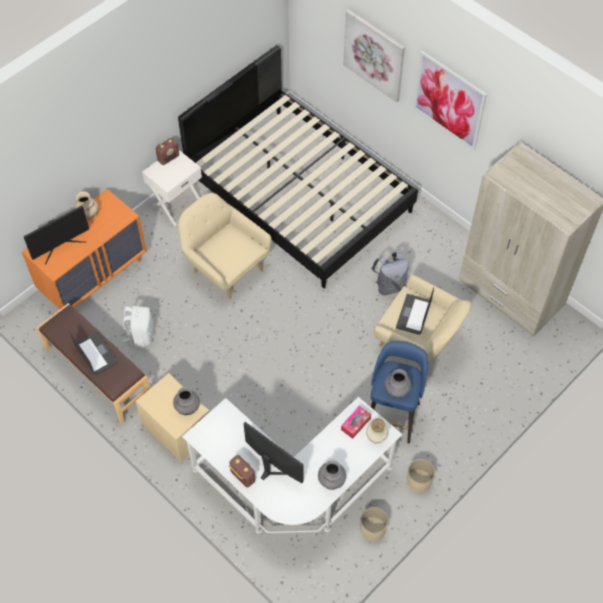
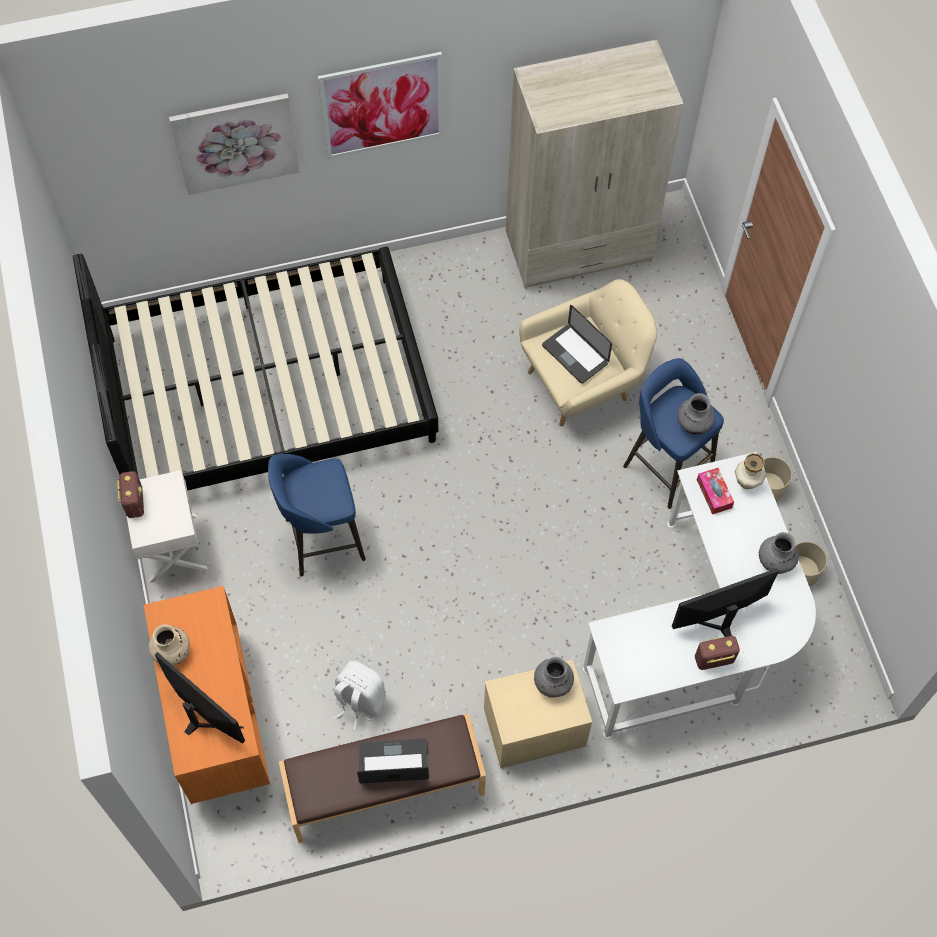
camera: 60 degrees left, 5 degrees up
(61, 246) = (203, 715): monitor -> monitor turned 45 degrees counterclockwise
(225, 267) = (322, 540): beige armchair -> blue stool
(389, 285) = (481, 366): grey backpack -> none

